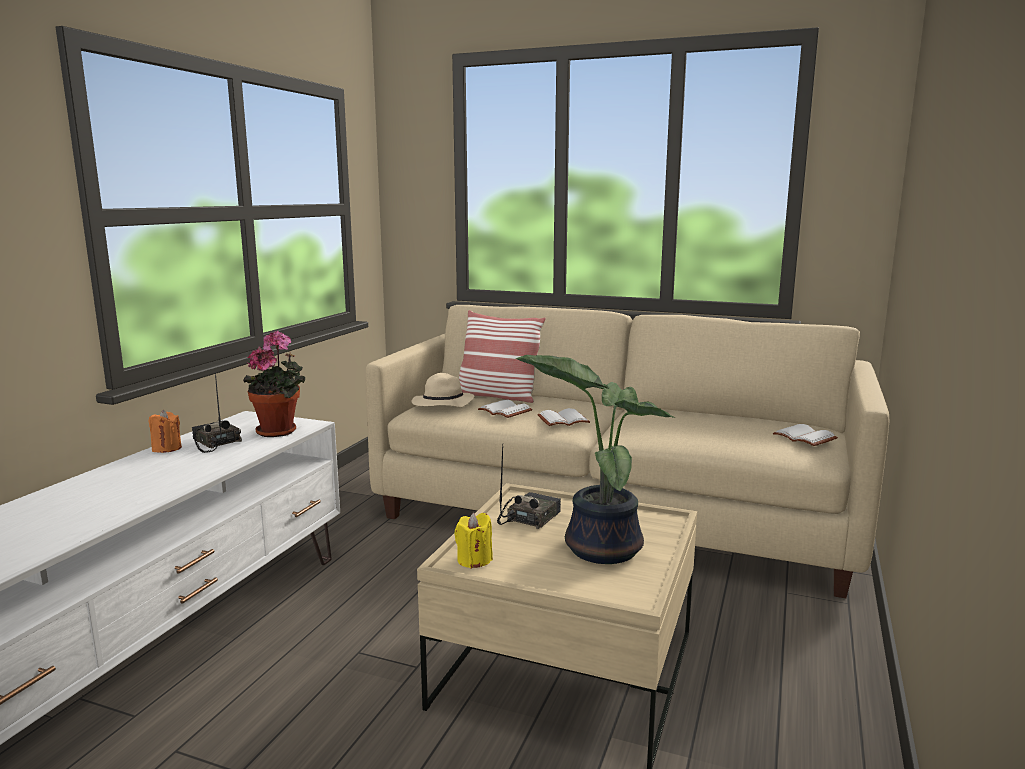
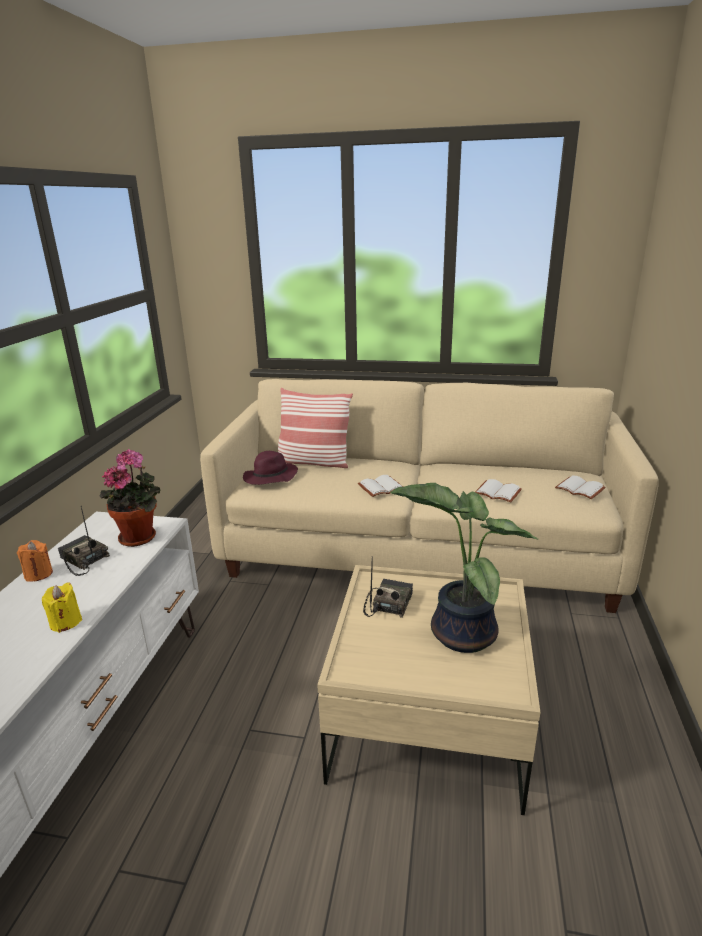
camera: 10 degrees left, 10 degrees up
(442, 404) = (270, 478): beige hat -> purple hat
(474, 560) = (361, 664): yellow candle -> yellow candle (66, 622)
(503, 411) = (326, 481): white book -> white book (496, 493)

